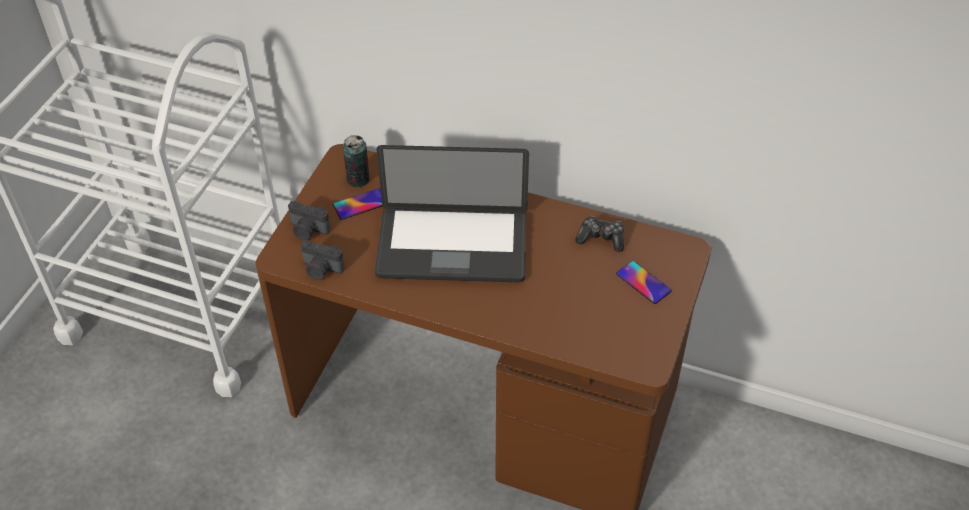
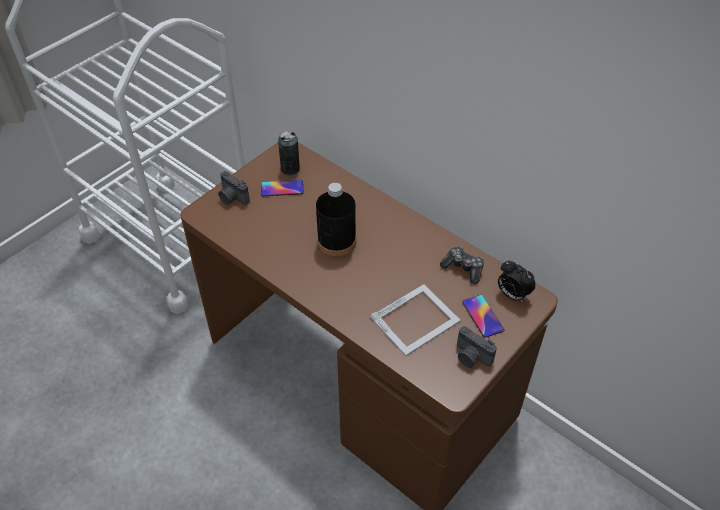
camera: 20 degrees right, 0 degrees up
(321, 270) = (226, 231): camera -> camera (471, 357)
(452, 247) = (336, 241): laptop -> black bottle
(577, 306) = (416, 319): none -> picture frame
(663, 252) = (512, 294): none -> alarm clock

